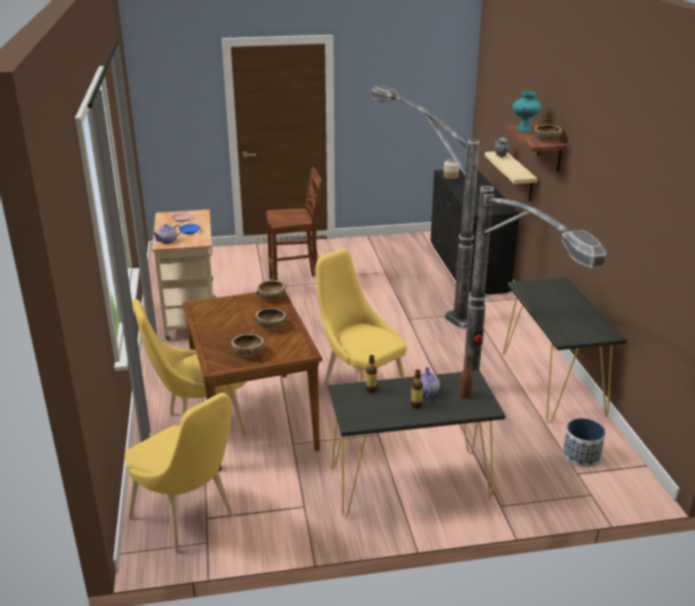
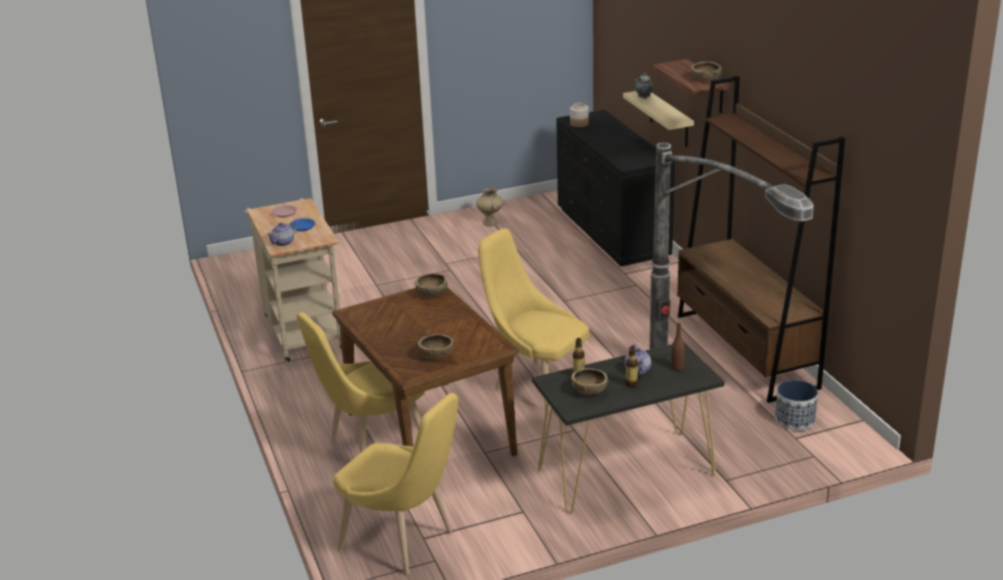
camera: 10 degrees left, 0 degrees up
(270, 326) = (447, 324): brown bowl -> brown bowl (589, 391)
(296, 285) = (414, 277): brown stool -> none
(373, 249) = (491, 223): none -> beige vase
(417, 292) = (562, 268): floor lamp -> none
(524, 130) = (676, 68): turquoise vase -> none
(552, 383) = (746, 351): black console table -> brown bookcase

